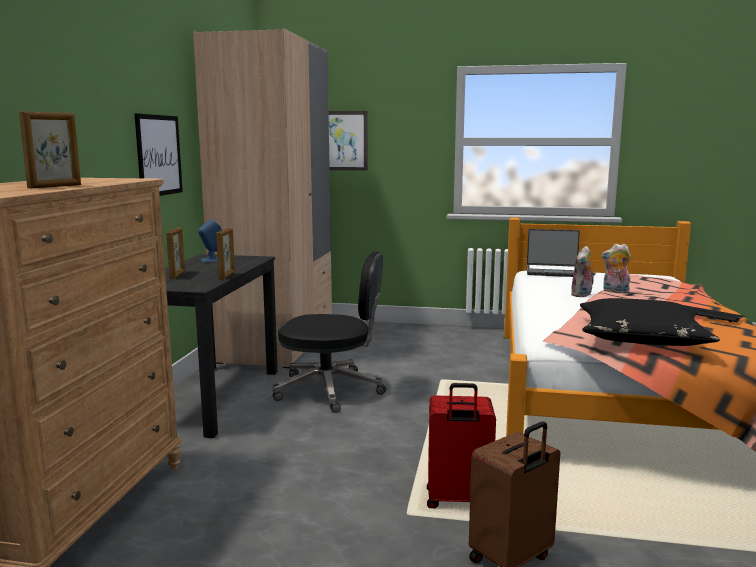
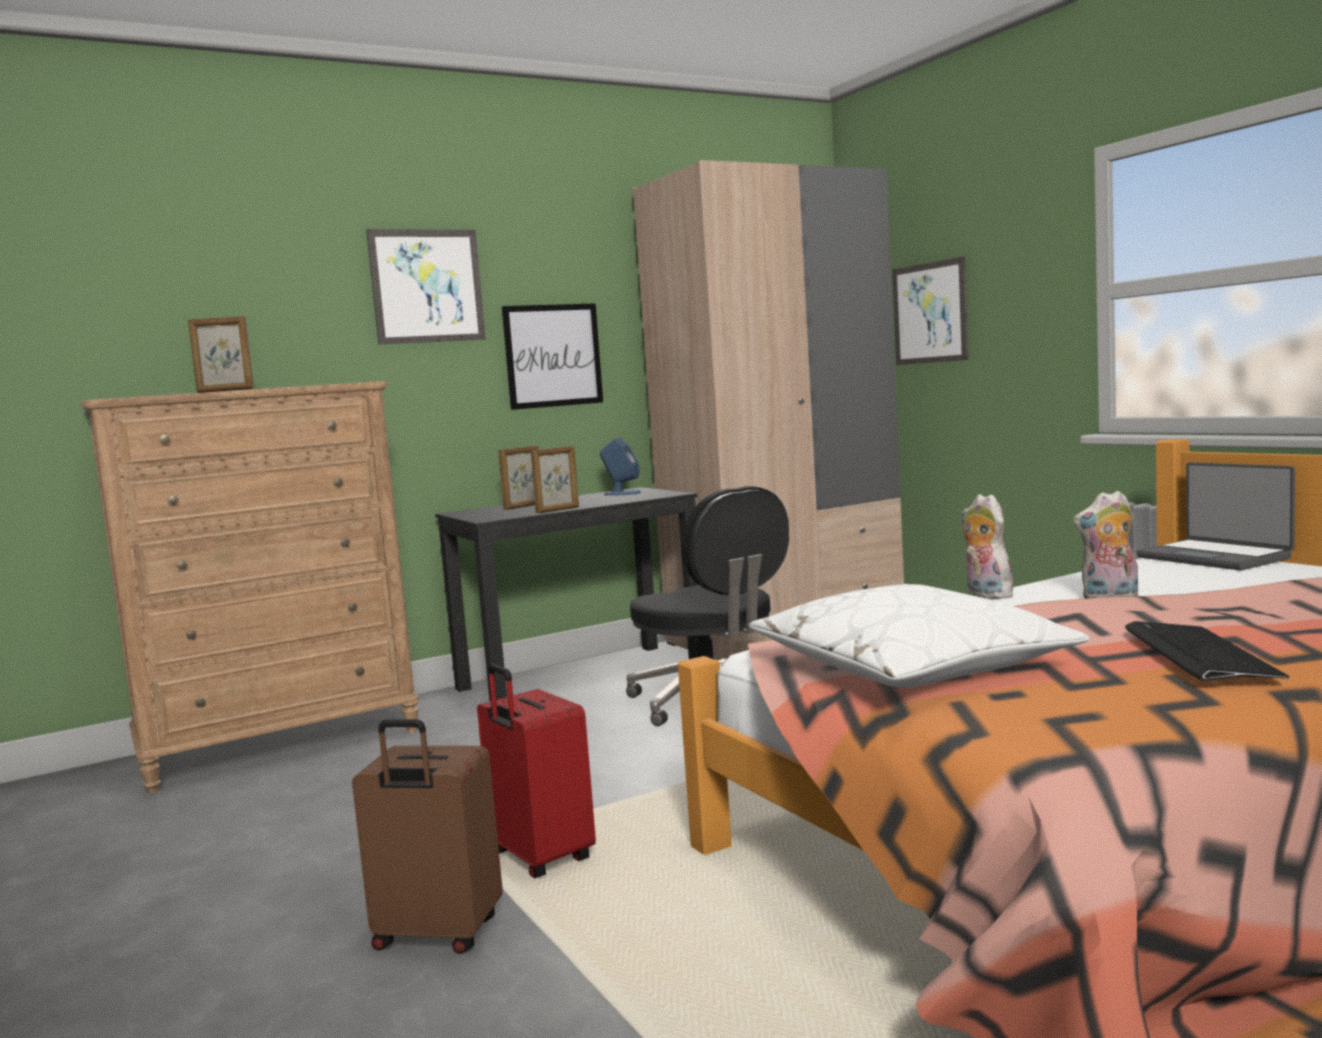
camera: 50 degrees right, 5 degrees down
(96, 91) = (427, 286): none -> picture
(615, 292) = (1198, 600): plush toy -> plush toy (985, 595)
(641, 337) = (910, 667): black pillow -> white pillow

